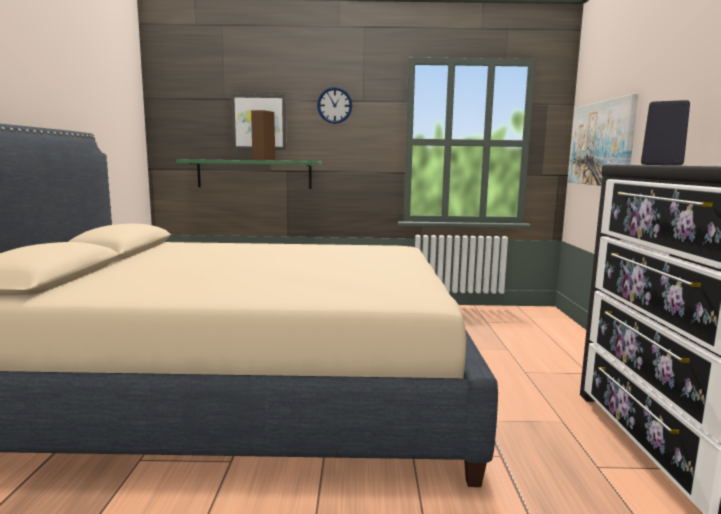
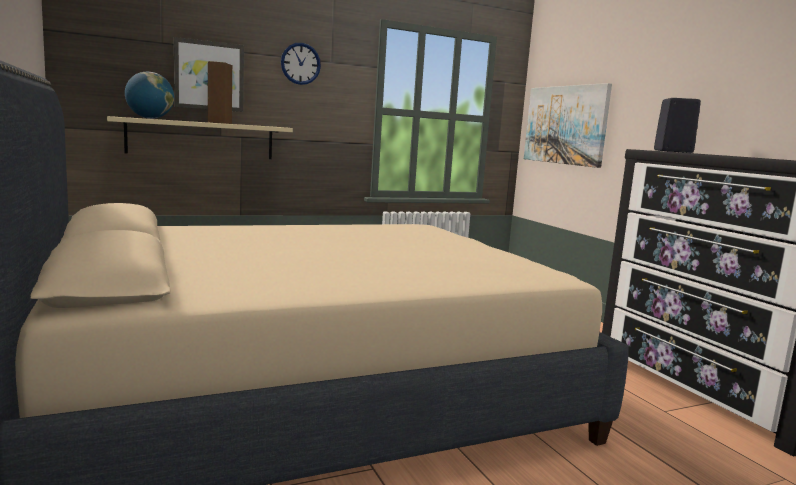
camera: 25 degrees left, 0 degrees up
(211, 159) = (150, 118): none -> globe
(254, 174) = (201, 139): green shelf -> beige shelf

